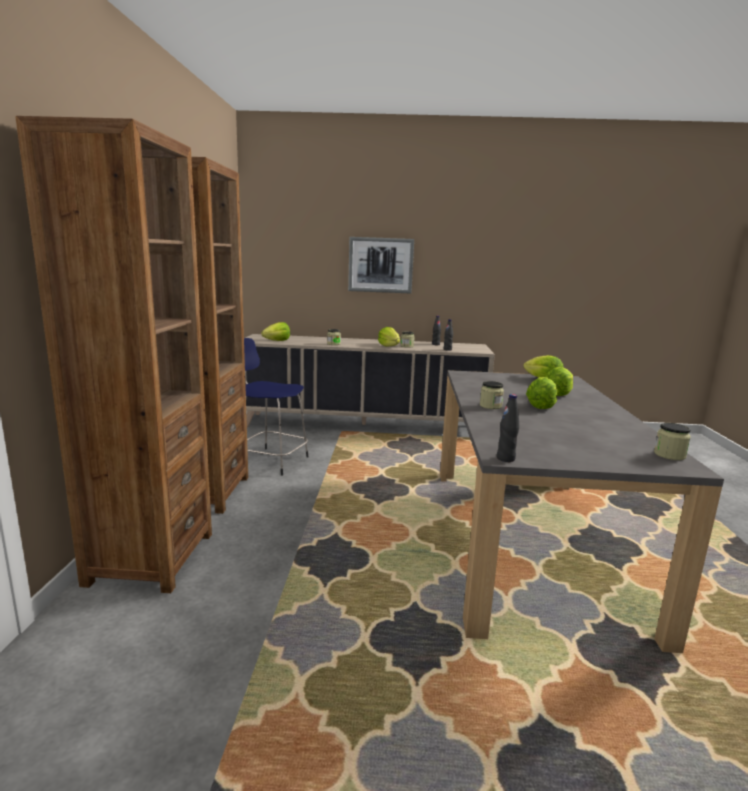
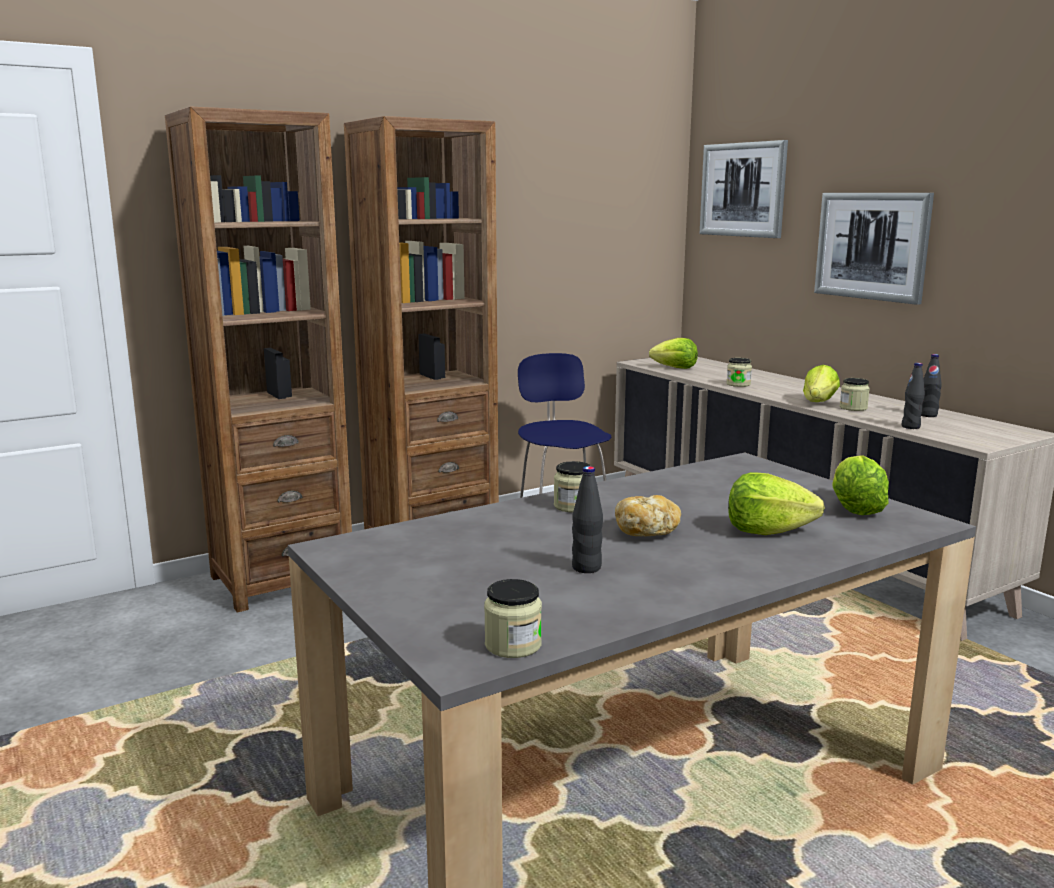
camera: 55 degrees right, 0 degrees up
(288, 232) = (742, 190): none -> picture
(505, 458) = (328, 550): black bottle -> black bottle (586, 568)
(541, 406) = (647, 532): lettuce -> bread

